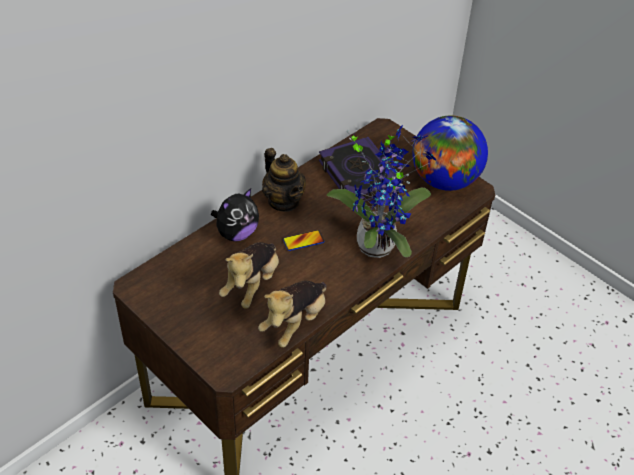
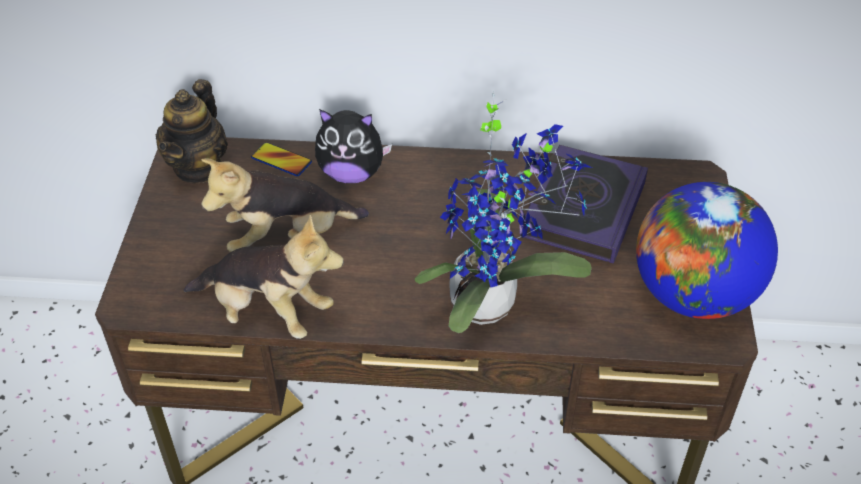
camera: 50 degrees right, 0 degrees up
(284, 201) = (451, 176): teapot -> teapot (198, 167)
(295, 322) = (267, 312): plush toy -> plush toy turned 150 degrees counterclockwise
(303, 241) = (408, 234): phone -> phone (281, 160)

